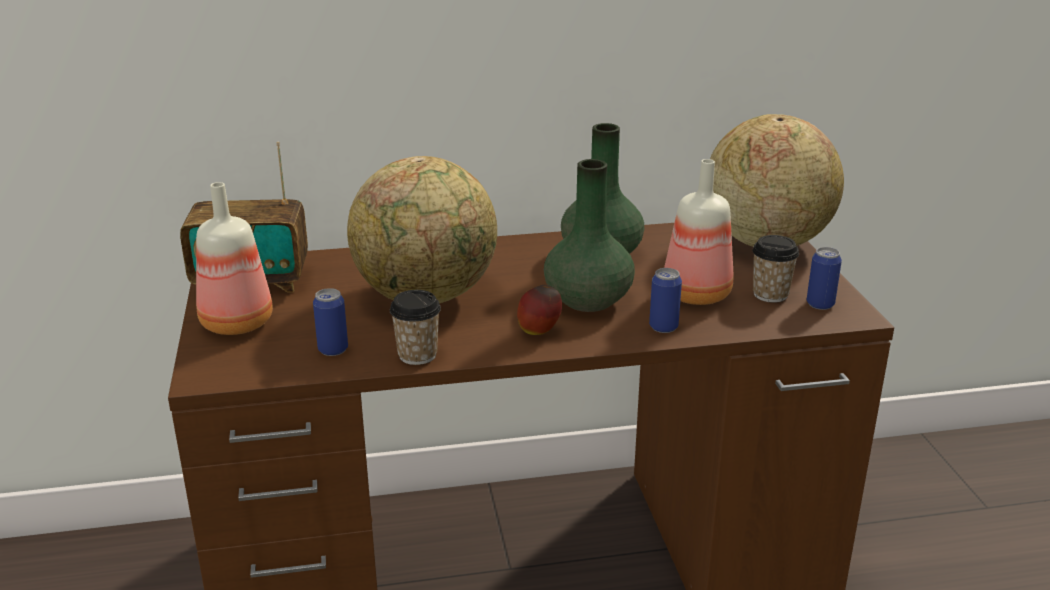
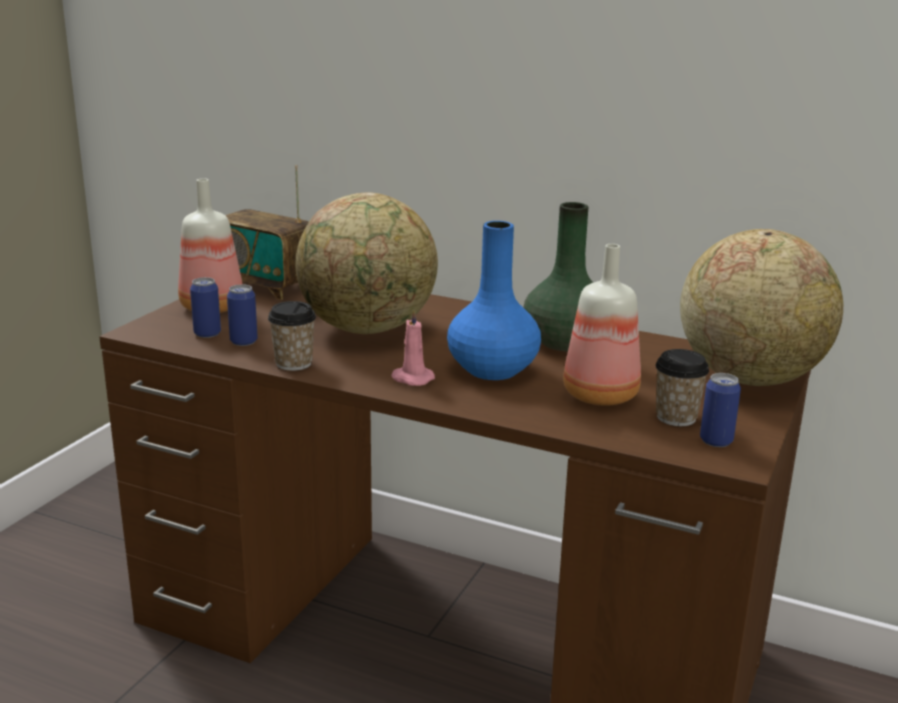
camera: 35 degrees right, 5 degrees down
(539, 332) = (411, 378): apple -> pink candle
(588, 301) = (492, 370): green vase -> blue vase
(663, 327) = (524, 408): can -> can (207, 333)

